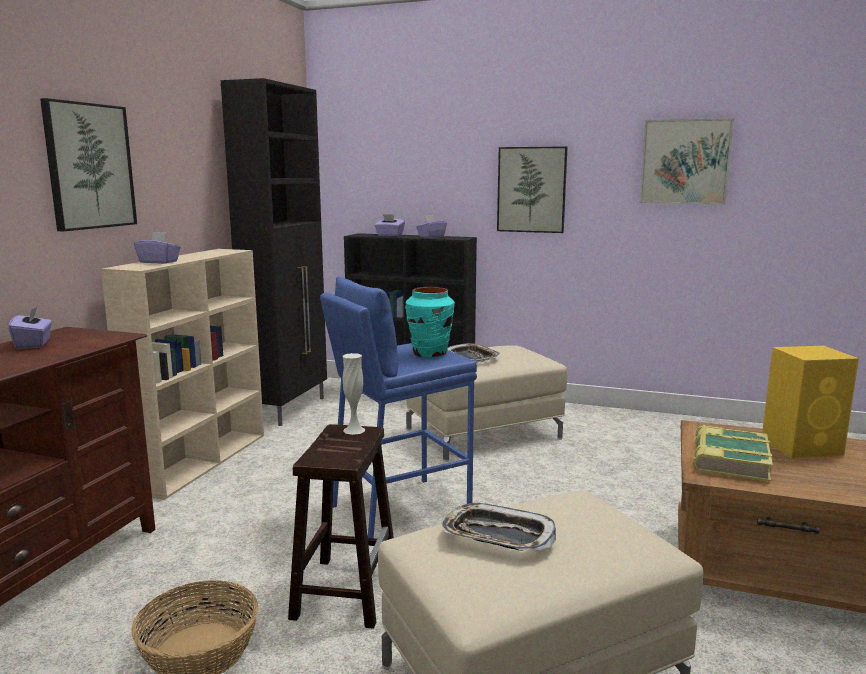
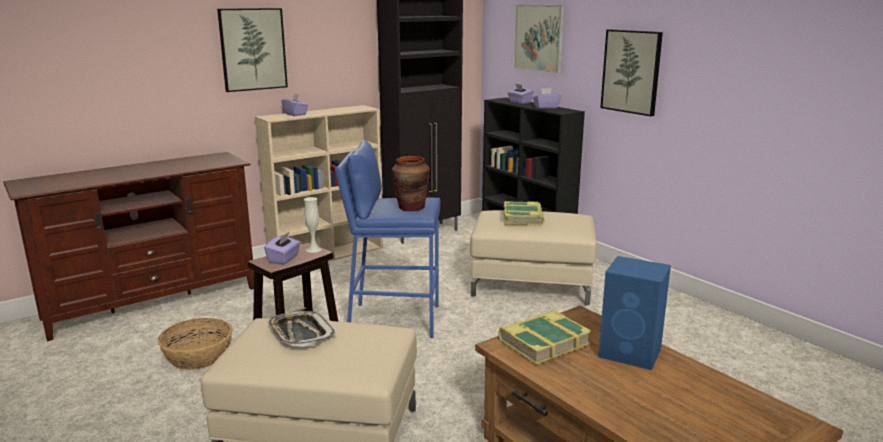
camera: 35 degrees right, 5 degrees up
(34, 344) = (190, 161): purple tissue box -> purple tissue box (284, 259)
(430, 354) = (411, 207): turquoise vase -> brown vase
(472, 357) = (523, 218): tray -> book
(685, 162) = (766, 55): picture -> picture (539, 38)
(803, 447) = (631, 353): yellow speaker -> blue speaker

